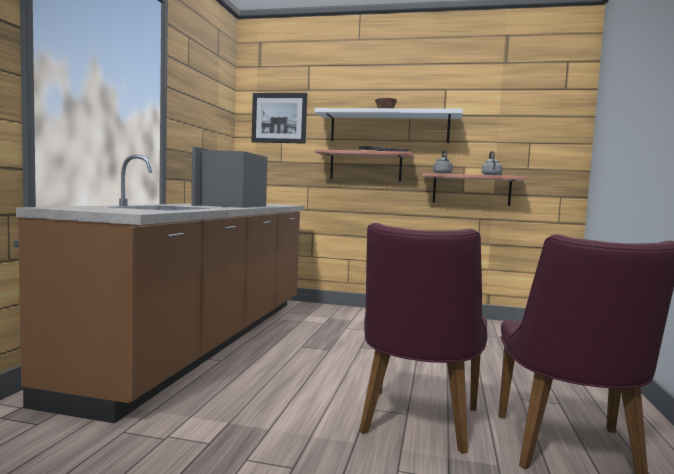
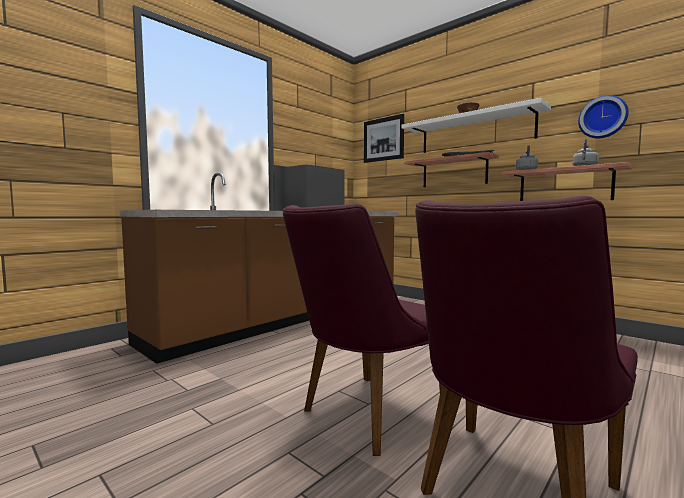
camera: 30 degrees right, 0 degrees up
(503, 133) = (603, 117): none -> wall clock

